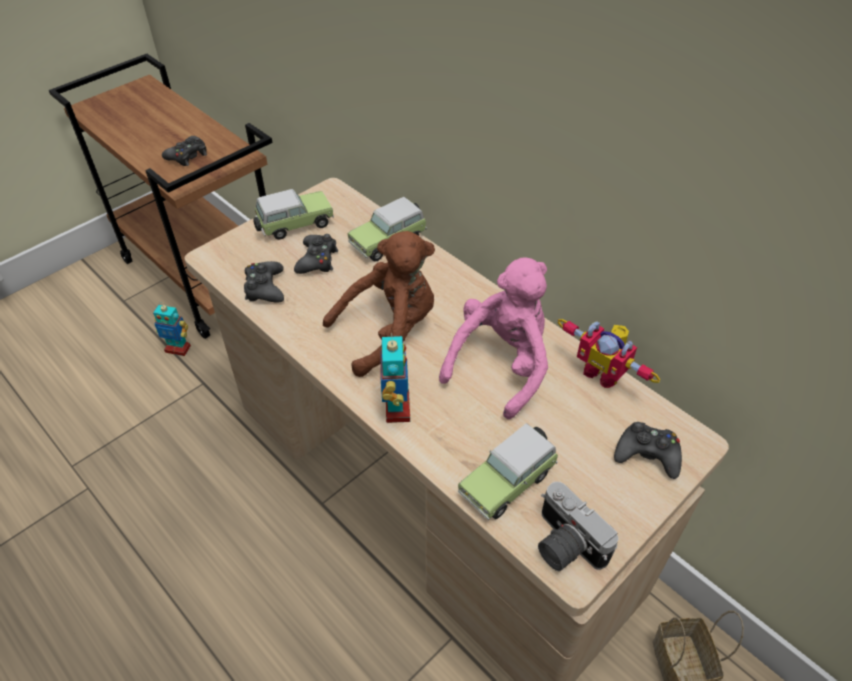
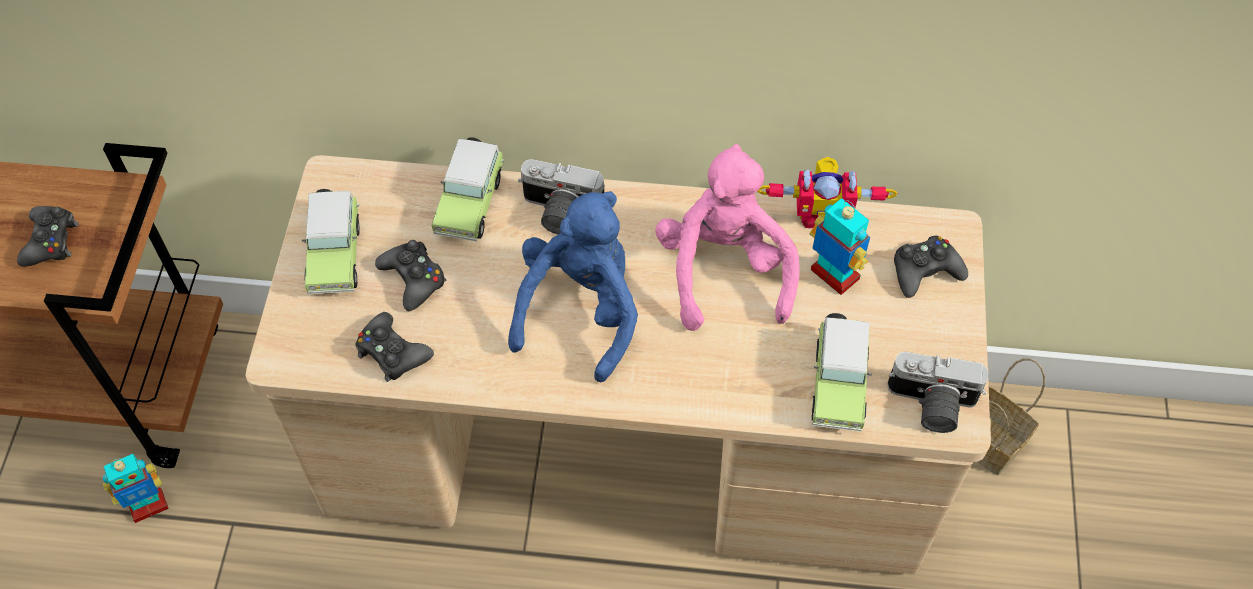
camera: 40 degrees left, 10 degrees up
(293, 225) = (336, 253): toy car -> toy car turned 150 degrees clockwise
(389, 331) = (581, 310): brown plush toy -> blue plush toy
(396, 408) = (672, 387): toy robot -> toy robot (833, 275)
(433, 274) = (559, 213): none -> camera

